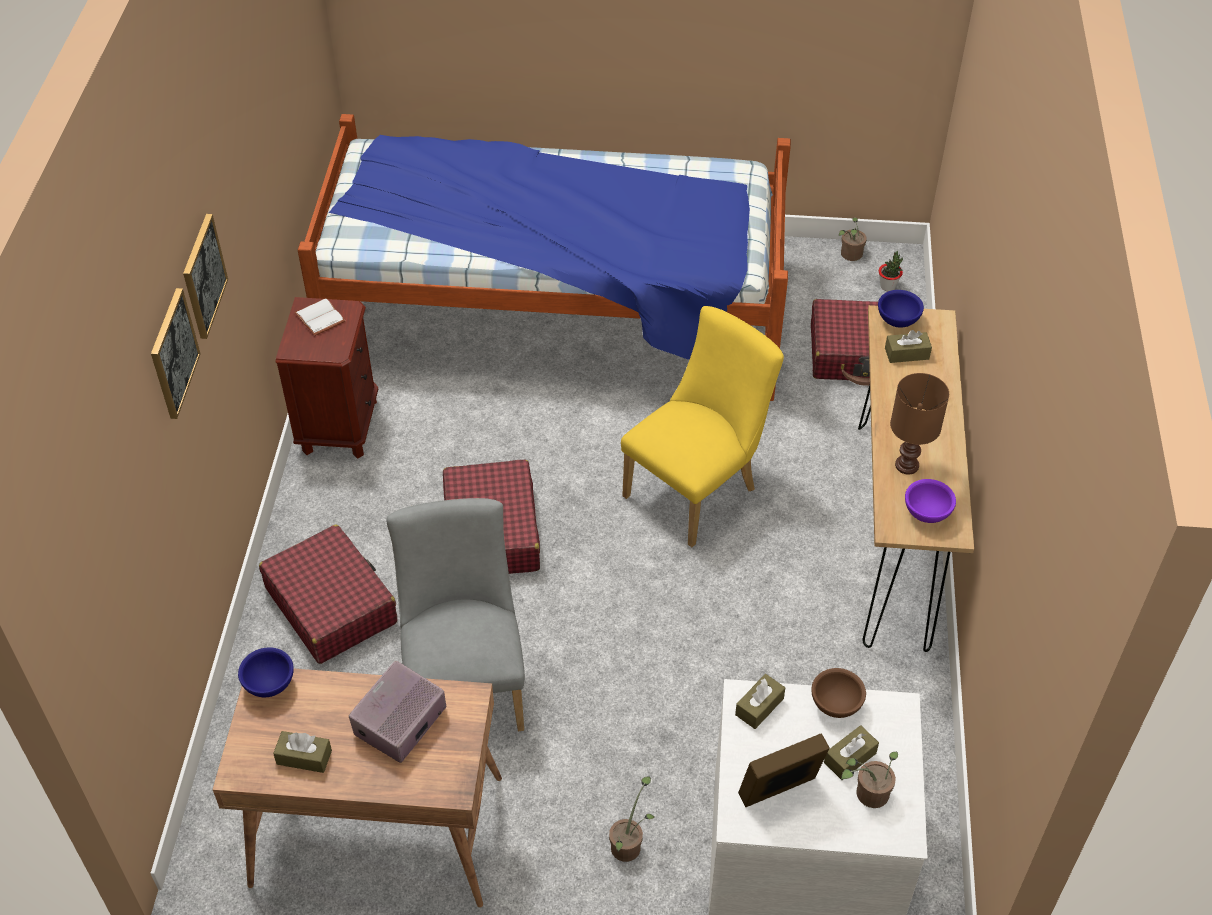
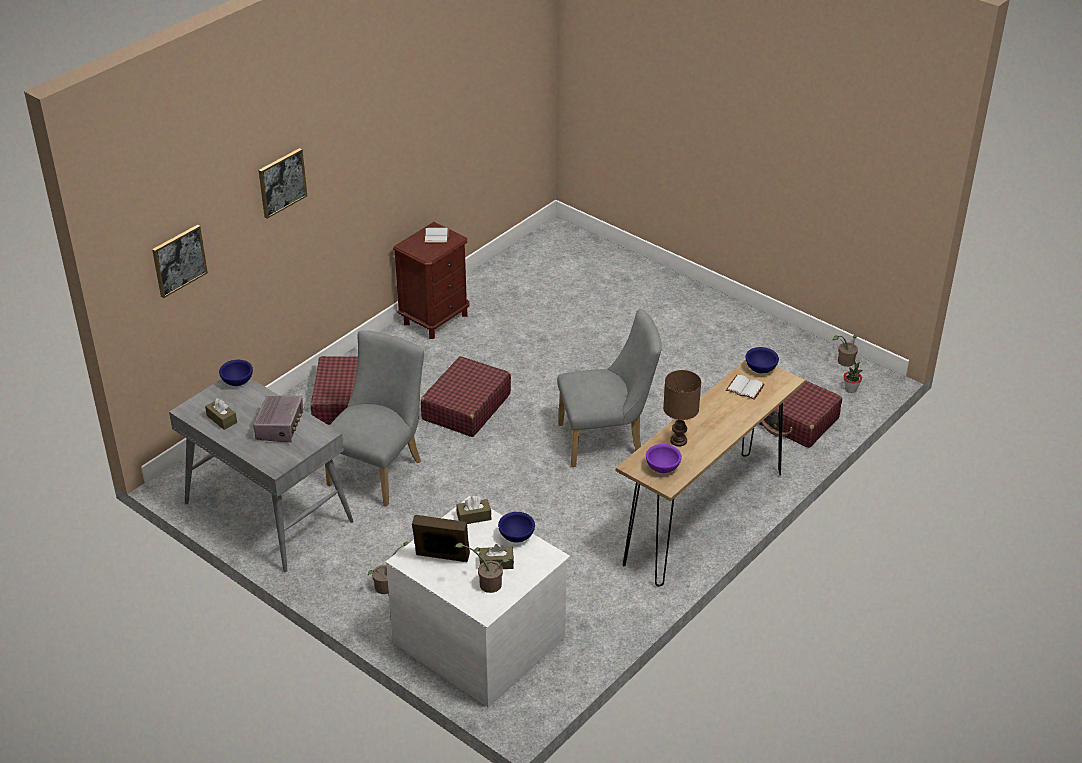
camera: 35 degrees right, 10 degrees down
(203, 276) = (332, 156): picture -> picture (179, 260)
(376, 832) = (267, 513): brown desk -> grey desk
(399, 722) = (280, 427): radio -> radio turned 120 degrees clockwise
(556, 316) = (616, 317): bed -> none
(697, 489) = (607, 440): yellow chair -> grey chair
(836, 704) = (517, 536): brown bowl -> blue bowl
(906, 353) = (746, 388): brown tissue box -> white book

